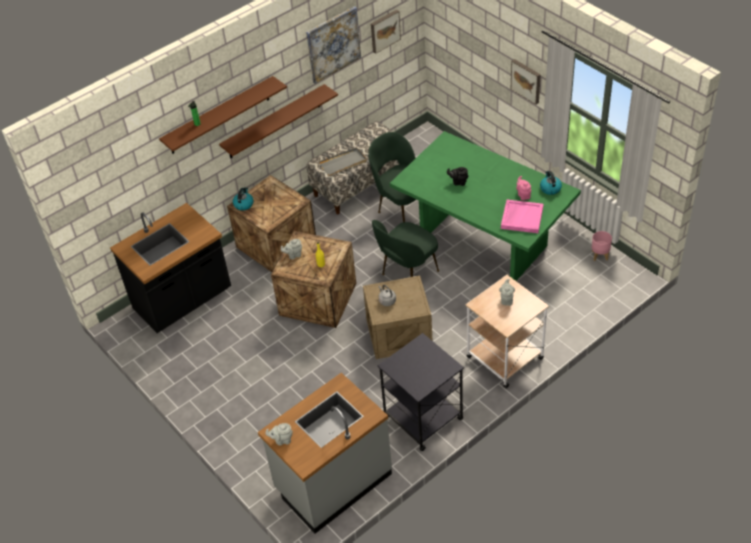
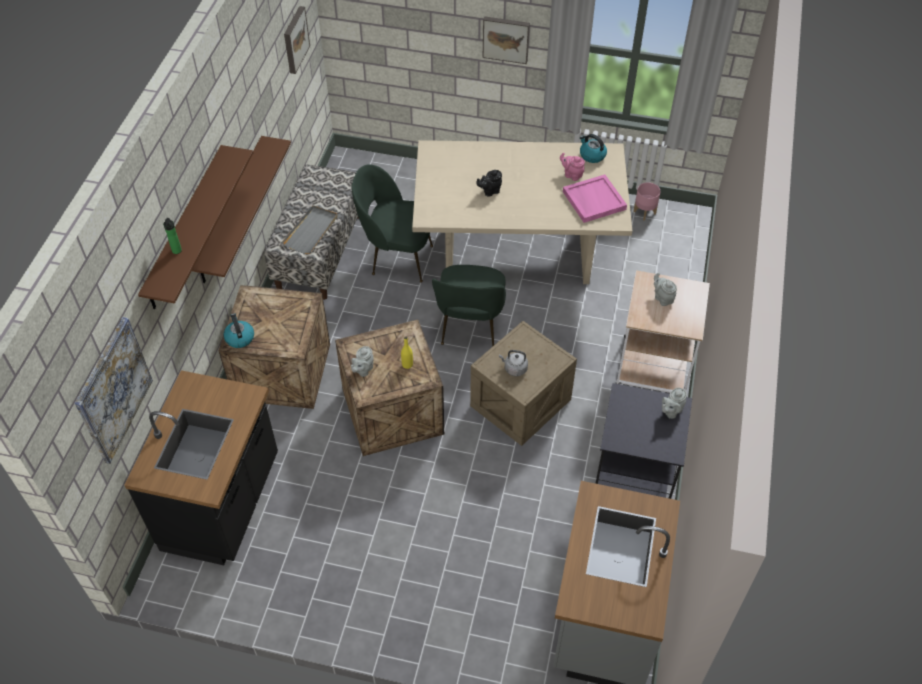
camera: 40 degrees left, 5 degrees up
(282, 440) = (594, 606): grey teapot -> grey teapot (671, 411)
(333, 44) = (260, 76): picture -> picture (113, 390)
(484, 241) = (517, 253): green dining table -> beige dining table

